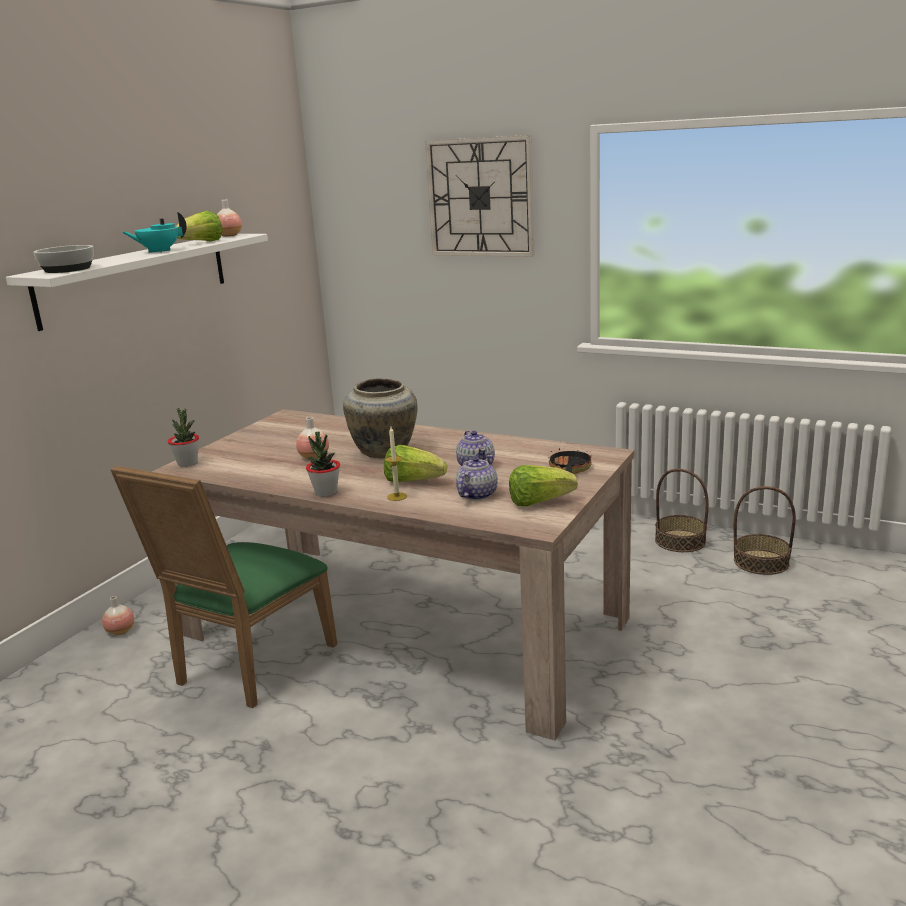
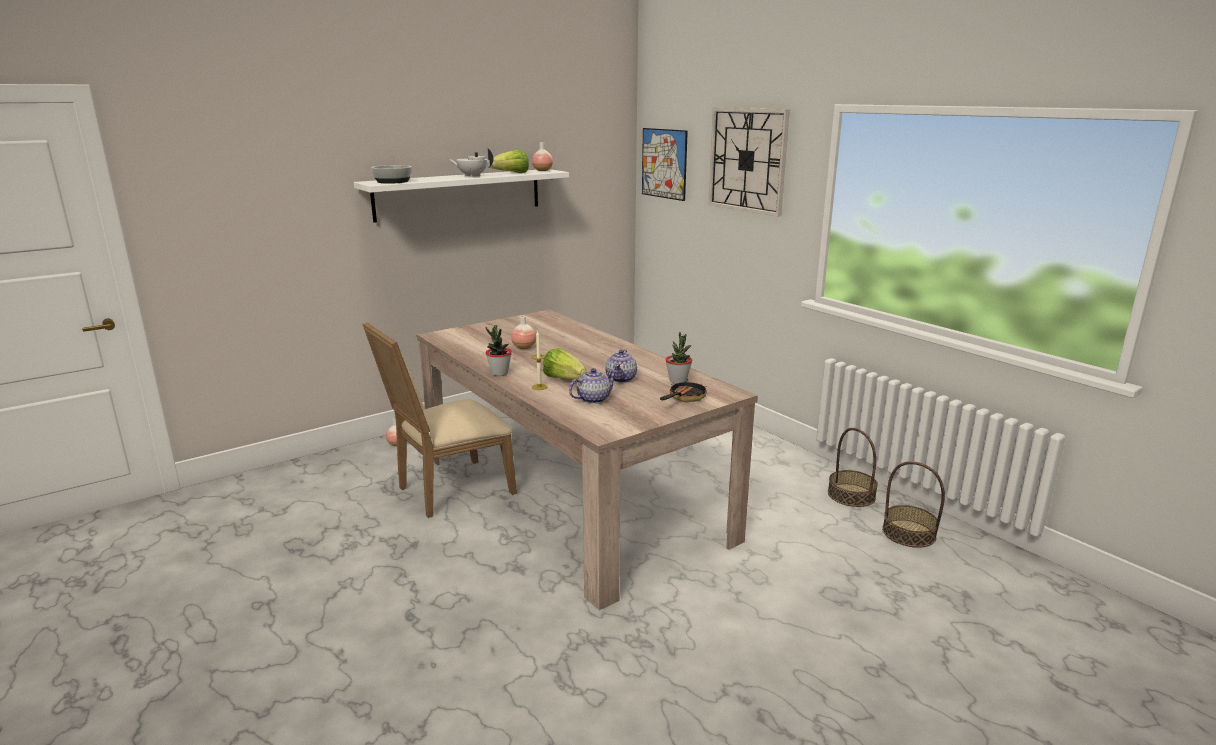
camera: 25 degrees right, 0 degrees up
(159, 251) = (472, 176): turquoise teapot -> white teapot
(187, 463) = (445, 333): potted plant -> potted plant (678, 381)
(248, 667) = (449, 490): green chair -> beige chair
(358, 213) = (664, 163): none -> picture
(384, 452) = (573, 354): beige vase -> none
(539, 502) = (628, 416): lettuce -> none

